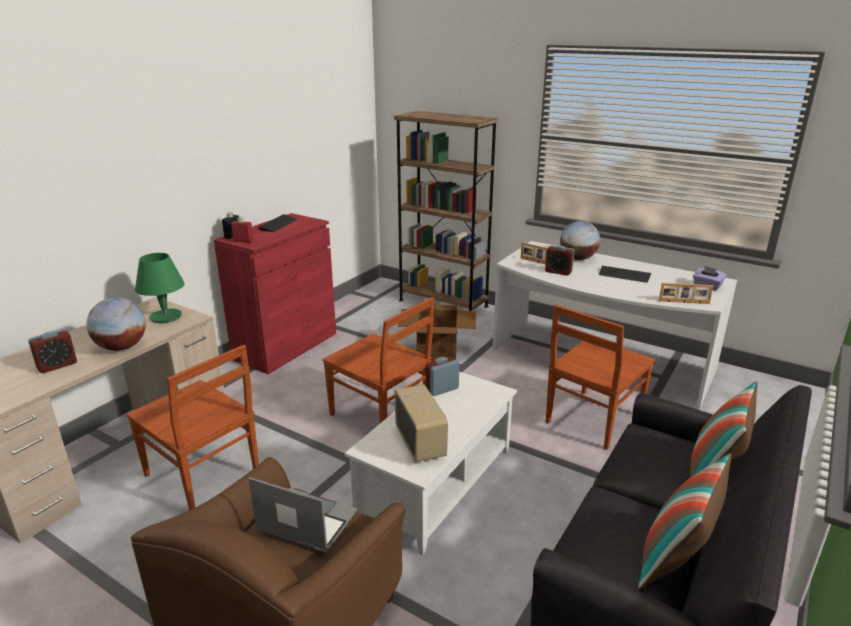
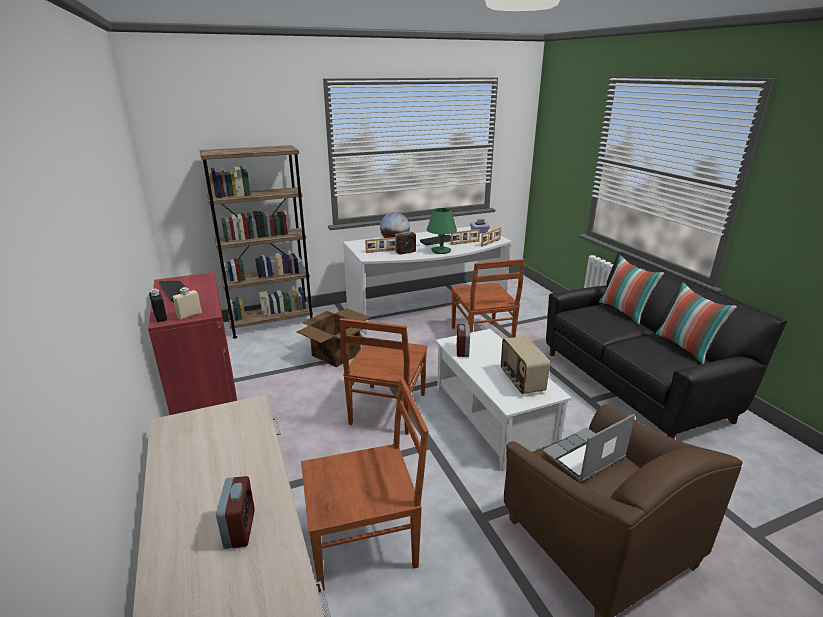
camera: 55 degrees left, 0 degrees up
(122, 347) = (258, 467): globe -> none
(166, 316) = (220, 422): green table lamp -> green table lamp (440, 250)
(243, 241) = (189, 315): red bottle -> beige bottle
(381, 415) = (387, 410): brown chair -> brown chair turned 120 degrees clockwise
(421, 443) = (521, 381): radio -> radio turned 120 degrees counterclockwise
(650, 290) = (465, 243): none -> picture frame

